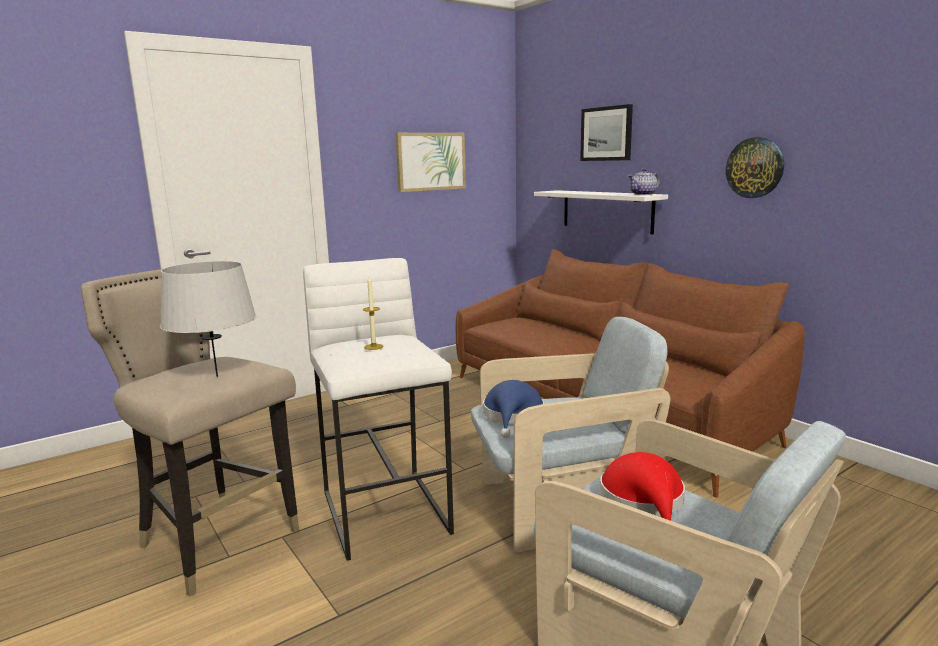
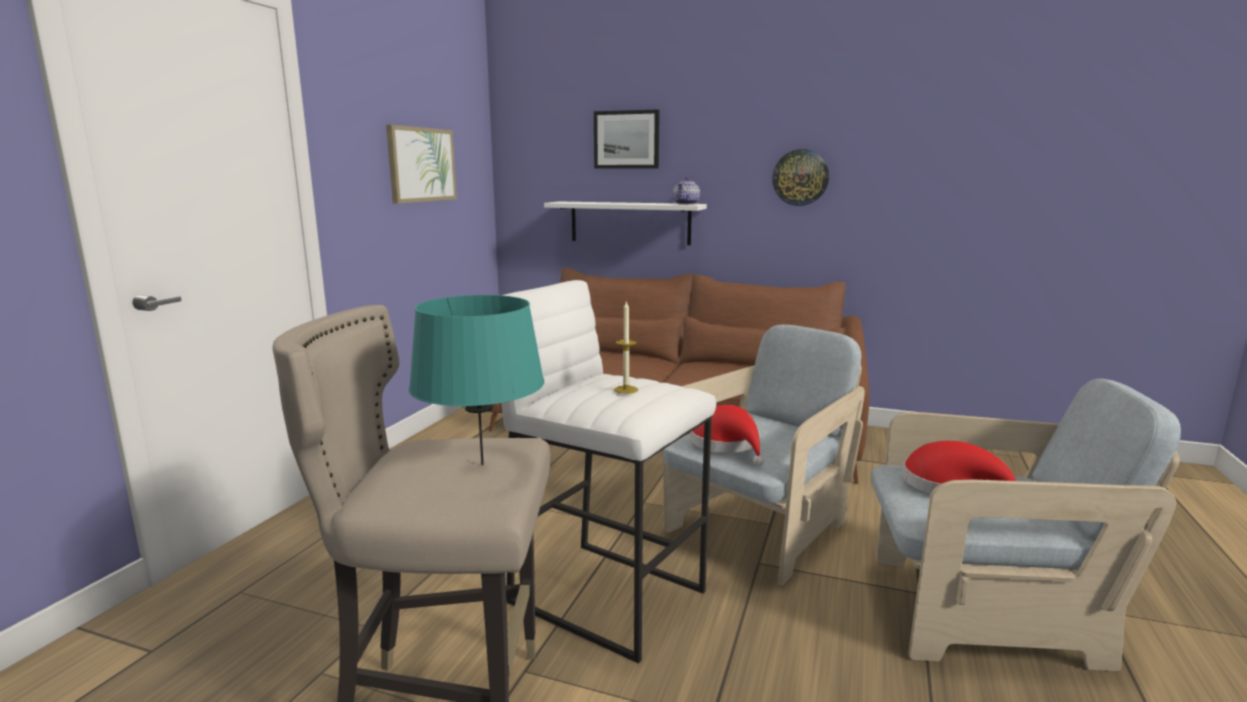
camera: 35 degrees left, 0 degrees up
(217, 376) = (482, 464): grey table lamp -> turquoise table lamp
(513, 416) = (727, 444): blue hat -> red hat

